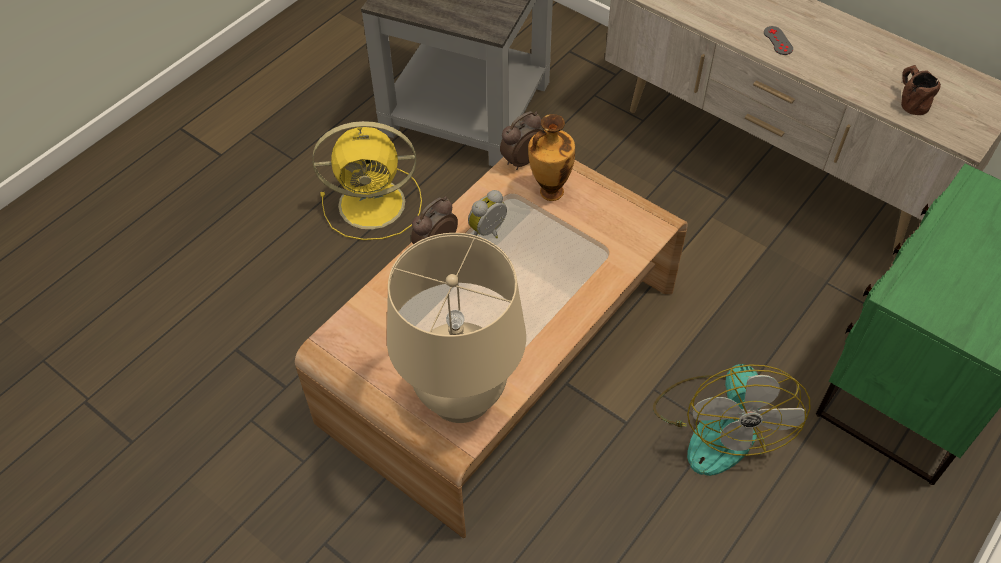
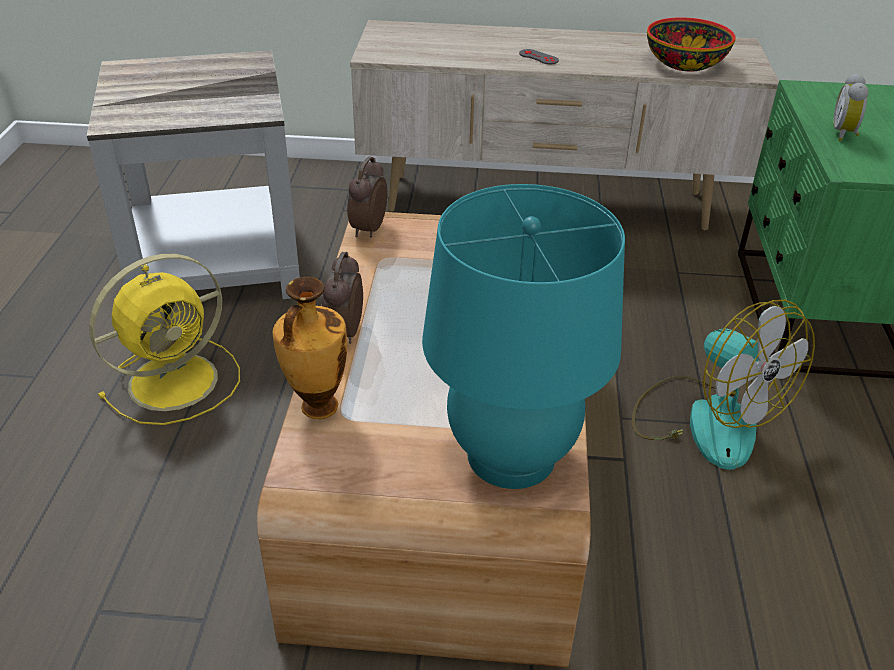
camera: 35 degrees left, 15 degrees down
(461, 395) = (511, 456): beige table lamp -> turquoise table lamp
(489, 232) = (393, 297): alarm clock -> alarm clock (845, 134)
(549, 192) = (423, 243): vase -> vase (317, 407)
(909, 100) = (684, 64): brown mug -> bowl

